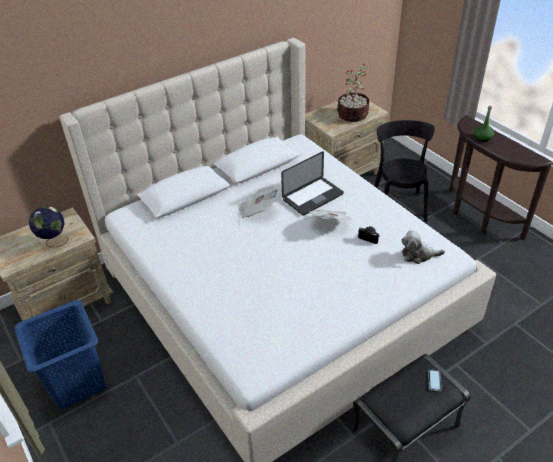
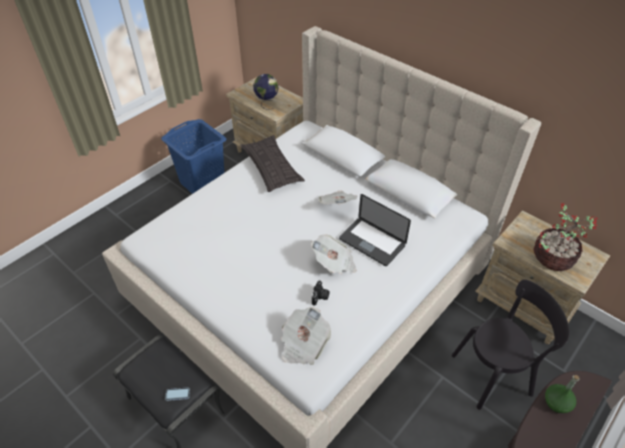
camera: 75 degrees right, 5 degrees up
(178, 250) = (271, 167): none -> pillow
(418, 255) = (303, 344): plush toy -> newspaper

